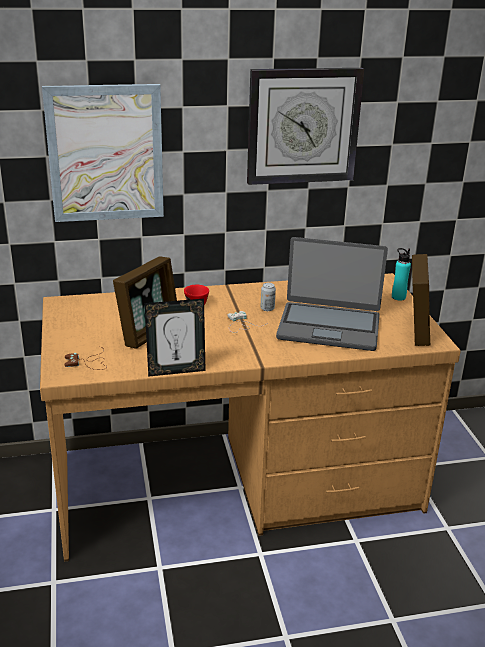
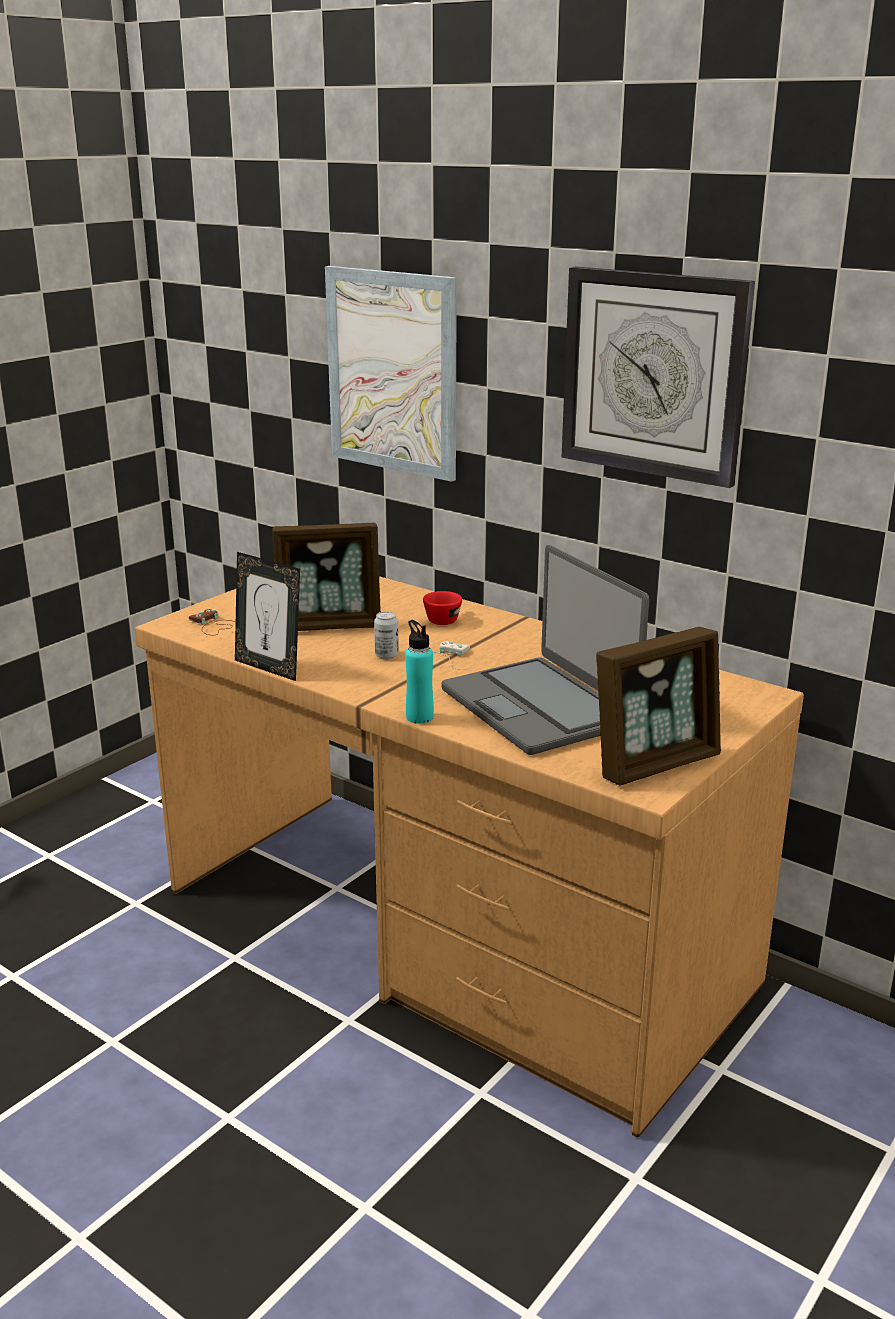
camera: 50 degrees right, 5 degrees down
(267, 308) = (512, 657): can -> can (386, 655)
(398, 297) = (731, 720): turquoise bottle -> turquoise bottle (419, 717)

